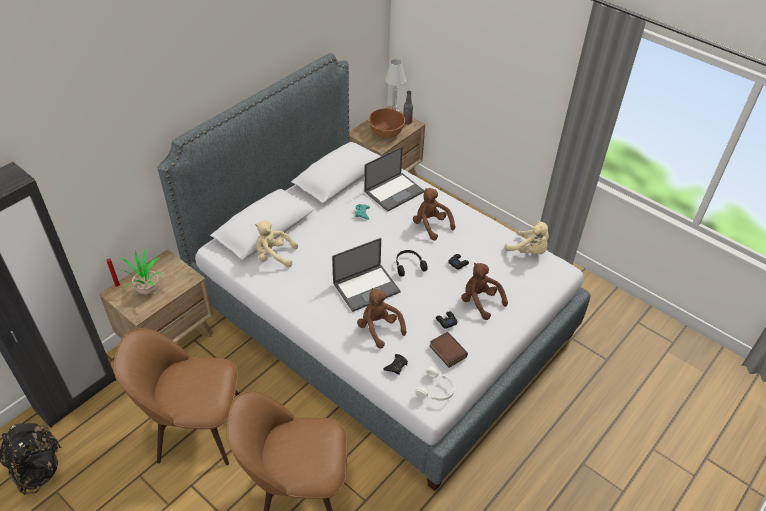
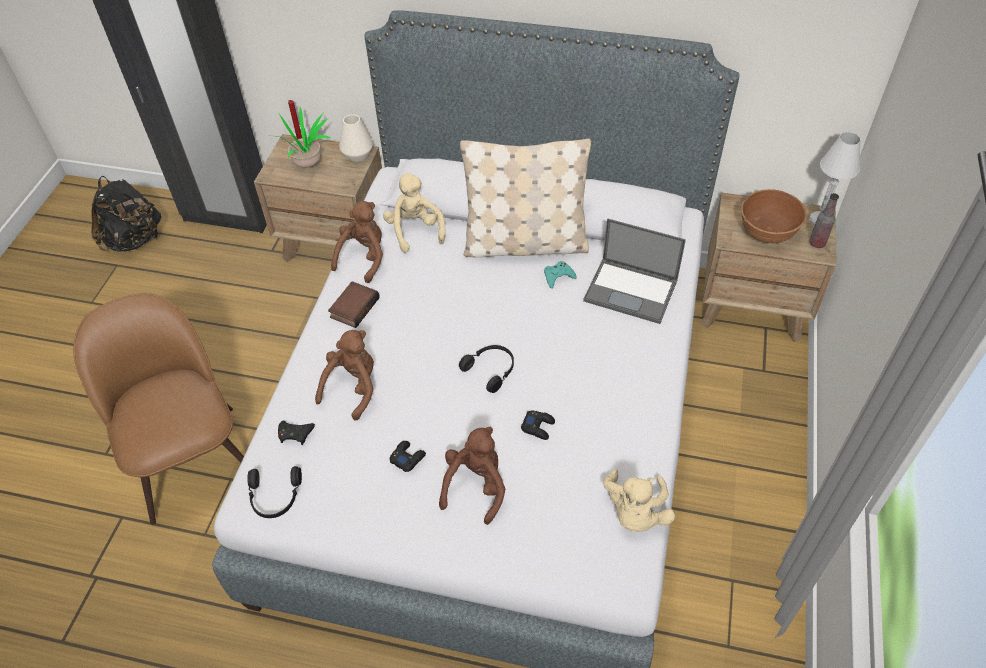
camera: 65 degrees right, 5 degrees up
(165, 262) = (357, 155): none -> white vase
(195, 427) = (234, 326): brown chair -> none
(326, 215) = (525, 243): none -> beige pillow
(367, 287) = (418, 342): laptop -> none
(431, 225) = (594, 361): brown plush toy -> brown plush toy (364, 258)
(436, 390) = (275, 497): white headphones -> black headphones
(446, 351) = (349, 481): book -> book (354, 307)

